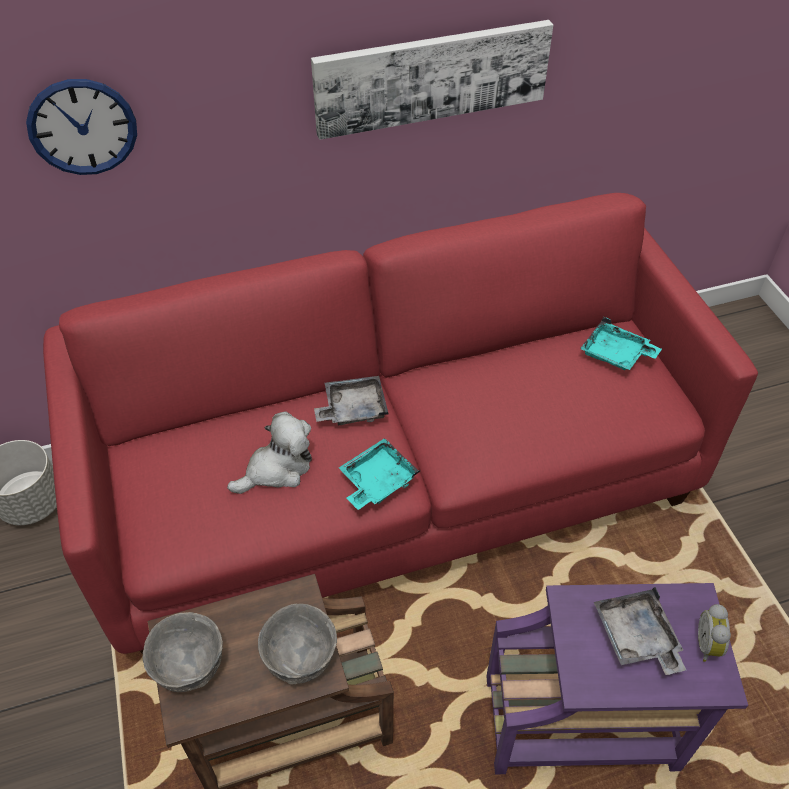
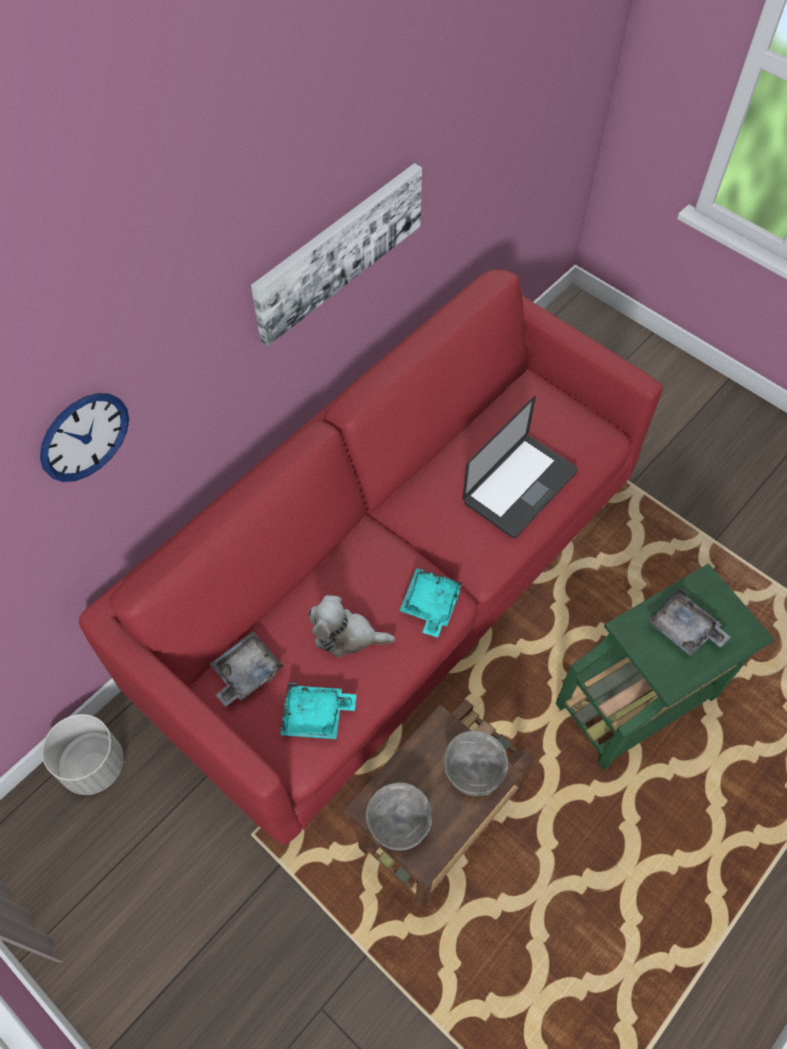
camera: 30 degrees left, 10 degrees up
(277, 469) = (347, 635): plush toy -> plush toy turned 105 degrees counterclockwise
(353, 408) = (369, 553): grey tray -> grey tray (246, 673)
(546, 416) = (520, 487): none -> laptop
(586, 722) = (640, 698): purple side table -> green side table
(616, 354) = (538, 407): turquoise tray -> turquoise tray (316, 716)
(709, 645) = (730, 610): alarm clock -> none

